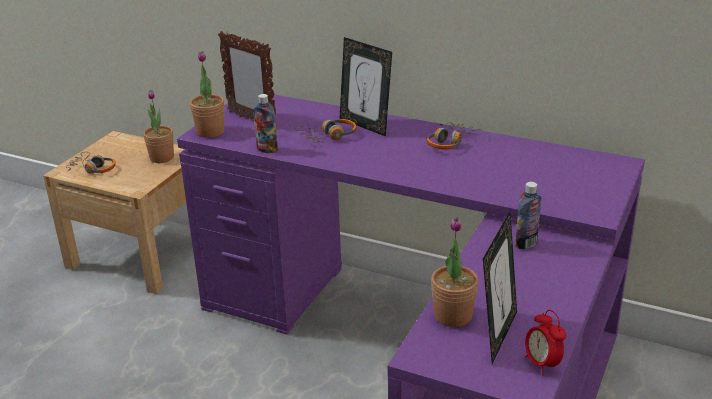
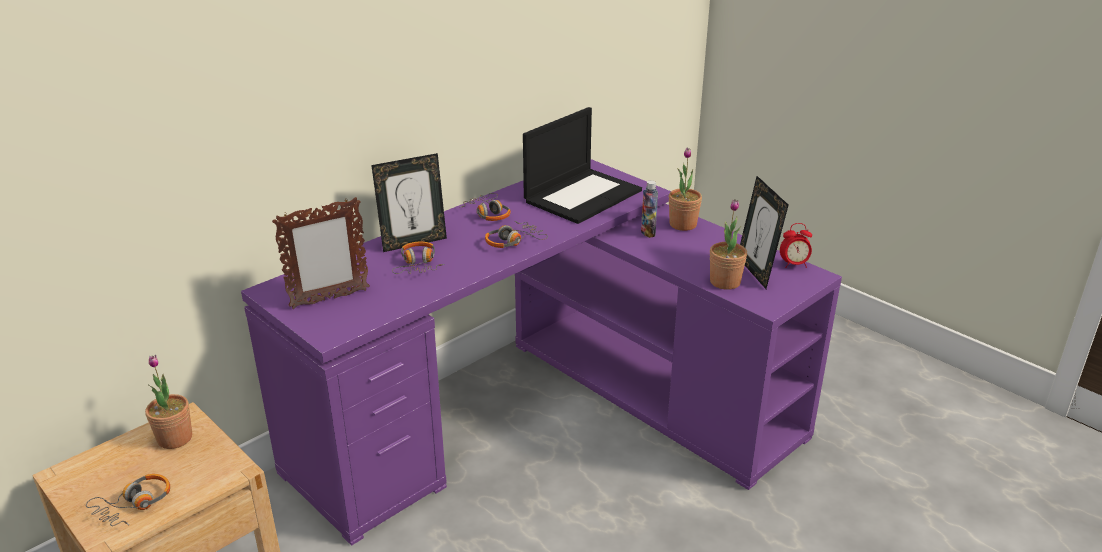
camera: 70 degrees left, 0 degrees up
(210, 131) = (330, 328): potted plant -> potted plant (683, 224)
(267, 149) = (411, 301): bottle -> none
(405, 166) = (513, 241): none -> headphones
(497, 335) = (756, 272): picture frame -> picture frame turned 150 degrees counterclockwise
(542, 178) = (583, 195): none -> laptop

